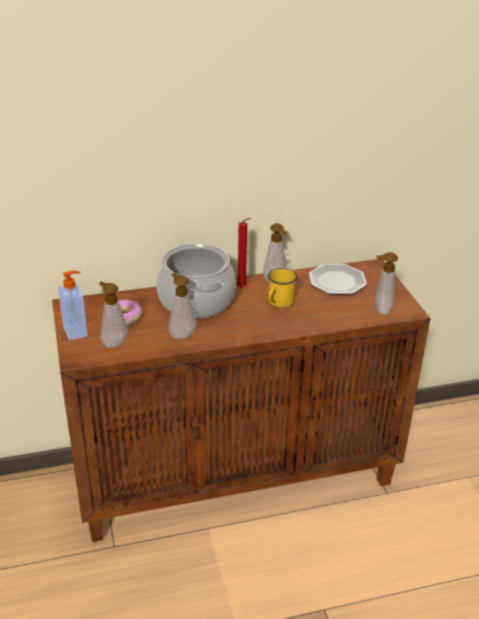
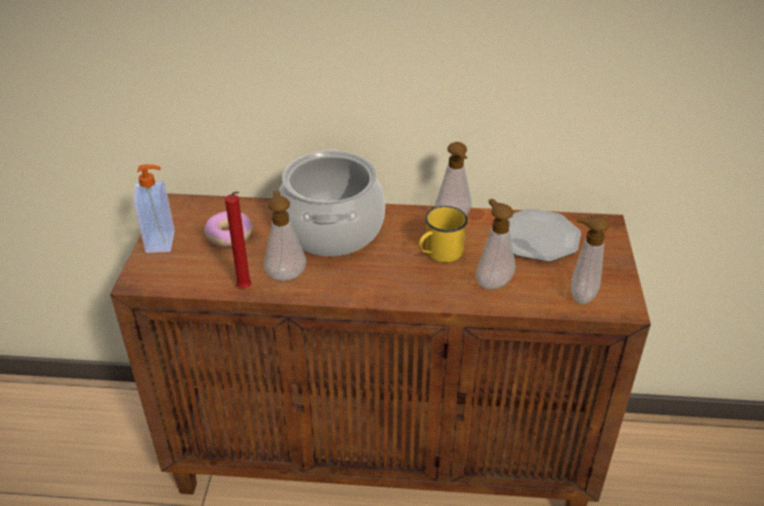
camera: 20 degrees right, 5 degrees up
(113, 343) = (195, 267): soap dispenser -> soap dispenser (492, 282)
(243, 288) = (402, 223): red candle -> red candle (246, 289)

